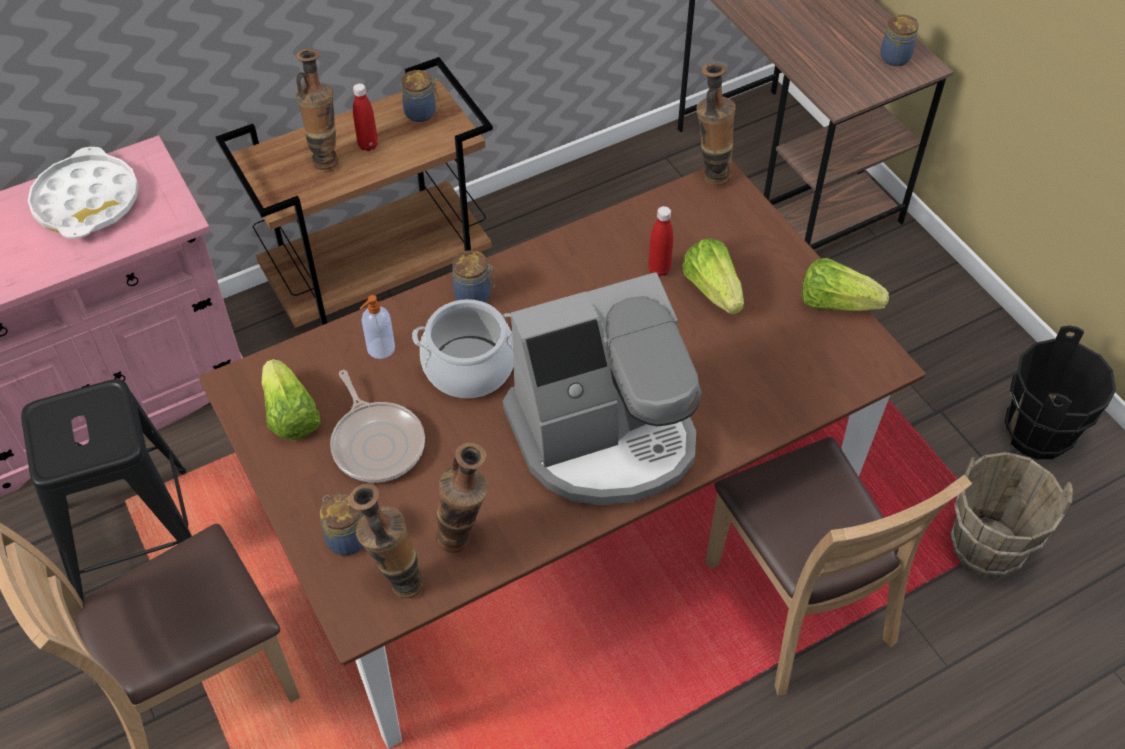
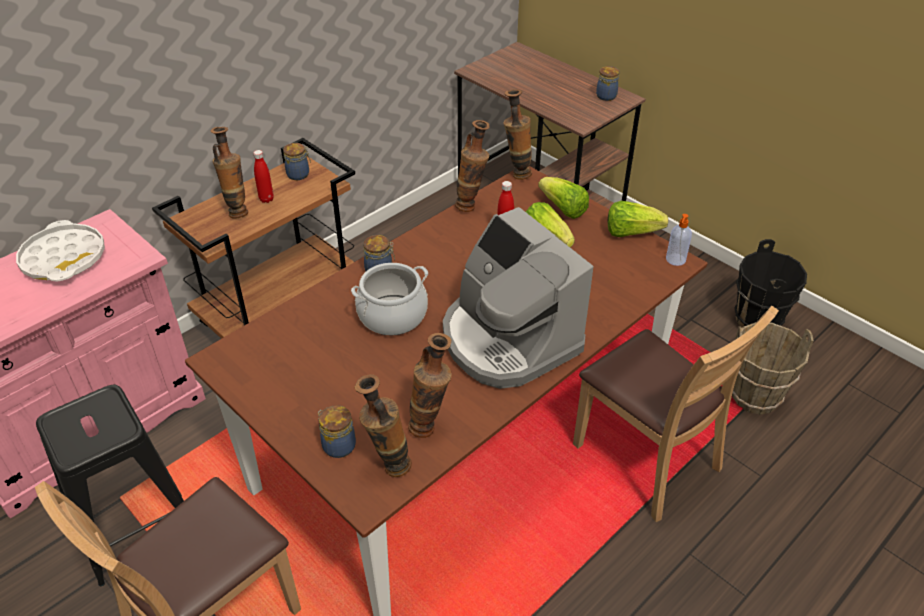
camera: 15 degrees left, 10 degrees down
(290, 415) = (266, 371): lettuce -> lettuce (563, 209)
(377, 443) = (340, 377): frying pan -> none
(380, 349) = (321, 316): soap dispenser -> soap dispenser (675, 260)
(605, 436) = (508, 340): coffee machine -> coffee machine turned 90 degrees clockwise
(629, 217) = (471, 206): none -> vase

